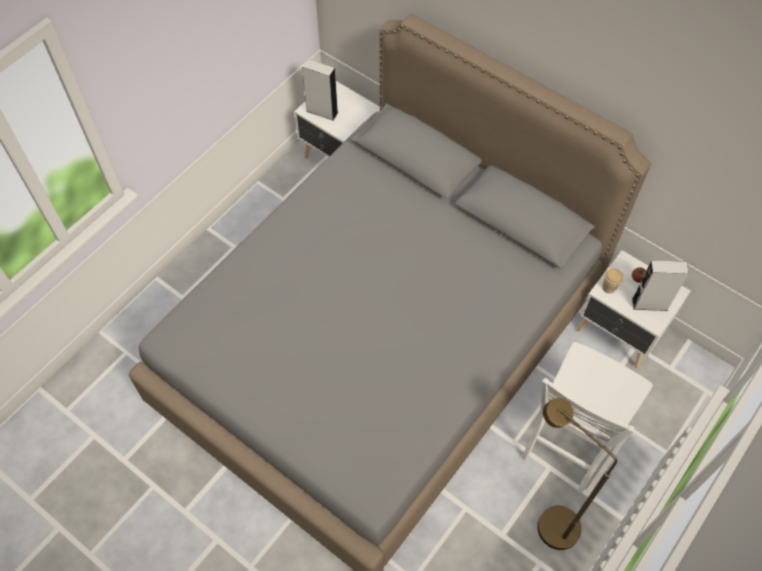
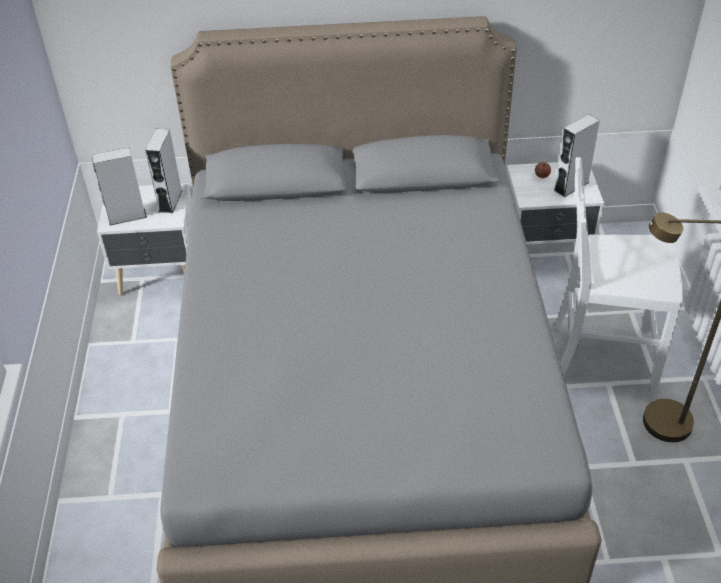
camera: 40 degrees left, 15 degrees down
(359, 117) = (170, 201): none -> grey speaker
(569, 443) = (600, 354): white chair -> white chair turned 105 degrees clockwise
(609, 287) = (529, 194): cup -> none

